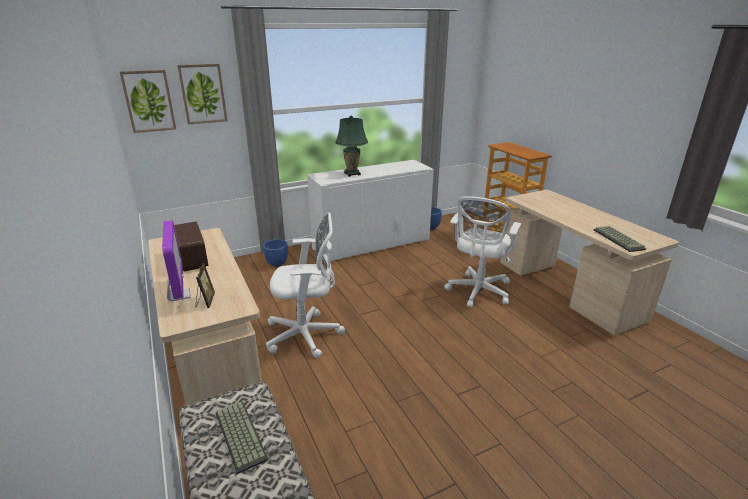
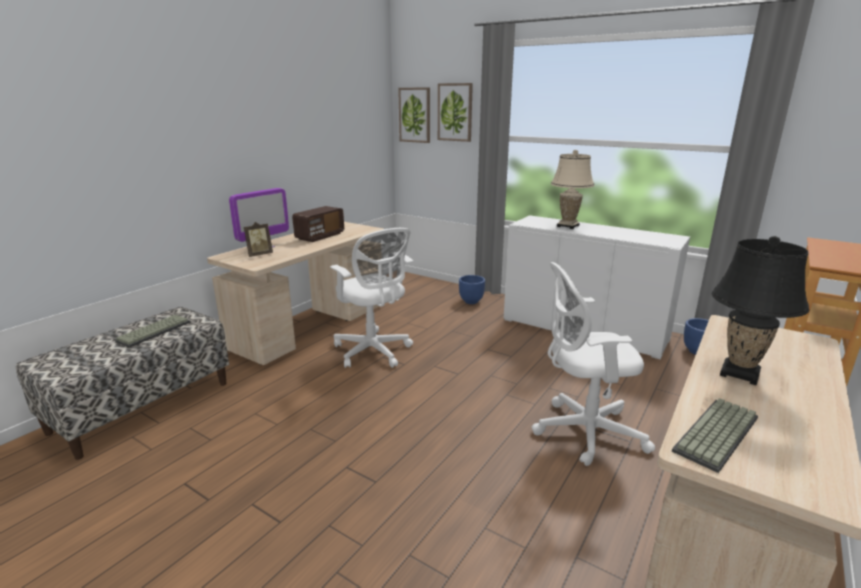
camera: 60 degrees right, 5 degrees down
(352, 174) = (567, 226): green table lamp -> beige table lamp
(570, 216) = (740, 373): none -> black table lamp

